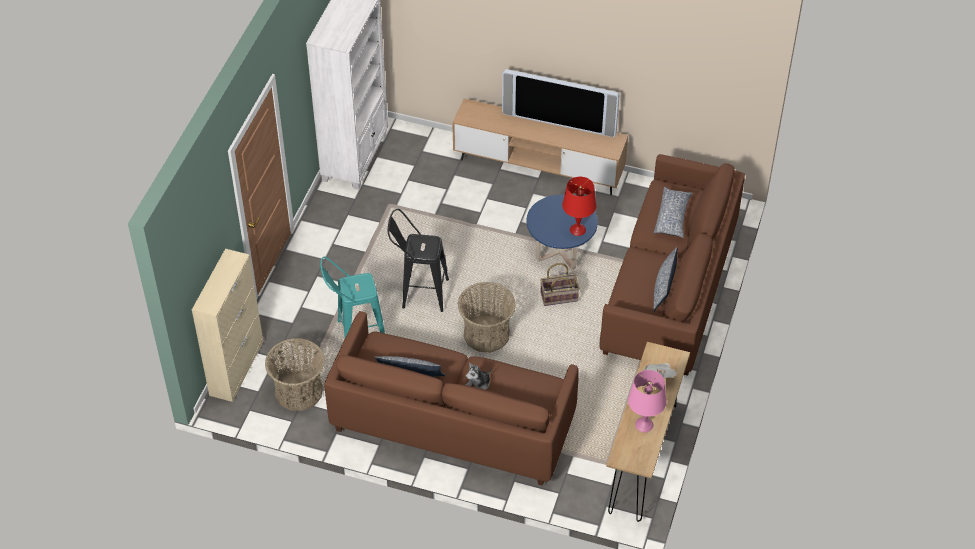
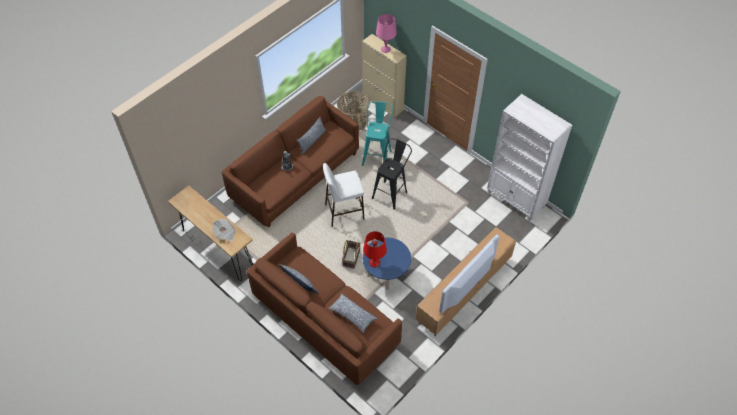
camera: 115 degrees right, 5 degrees up
(486, 334) = (344, 212): basket -> white stool
(644, 425) = (200, 212): pink table lamp -> pink table lamp (385, 49)

